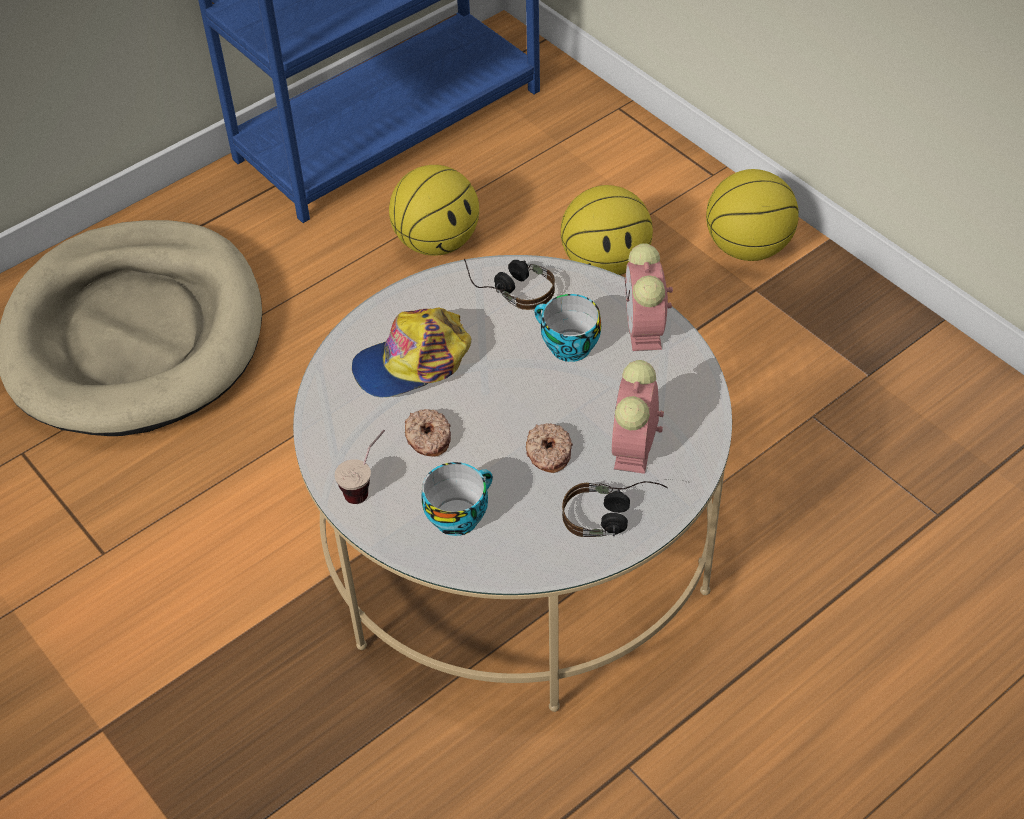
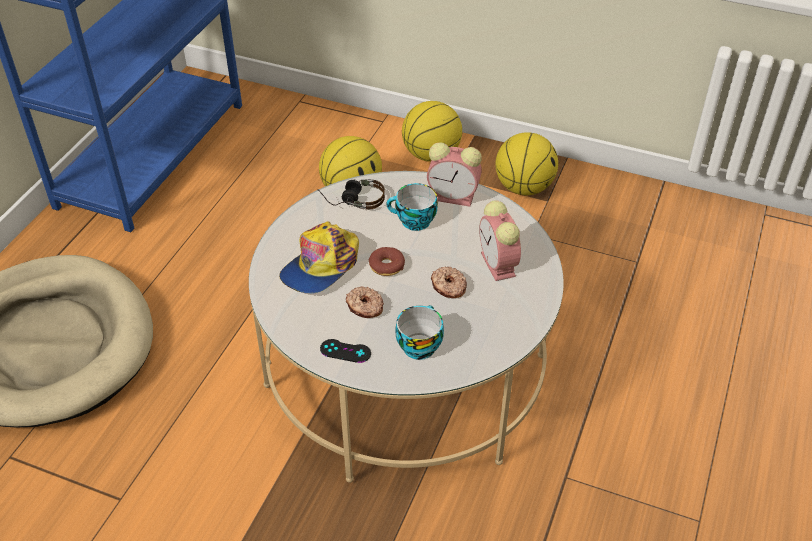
camera: 30 degrees left, 5 degrees down
(366, 486) = (345, 351): cup -> black game controller
(437, 242) = (233, 214): basketball -> basketball (524, 187)
(491, 394) = (386, 266): none -> donut
(613, 516) = (516, 308): headphones -> none
(645, 331) = (455, 196): alarm clock -> alarm clock turned 45 degrees counterclockwise

